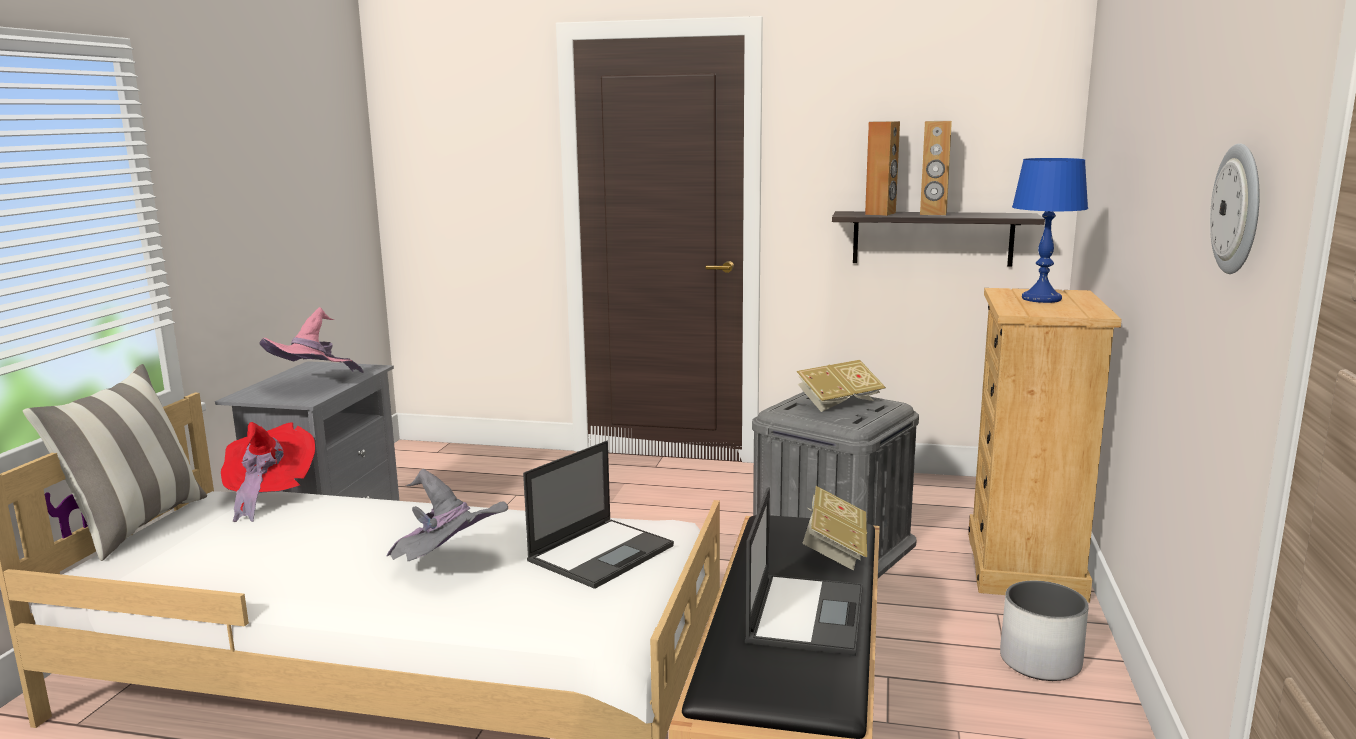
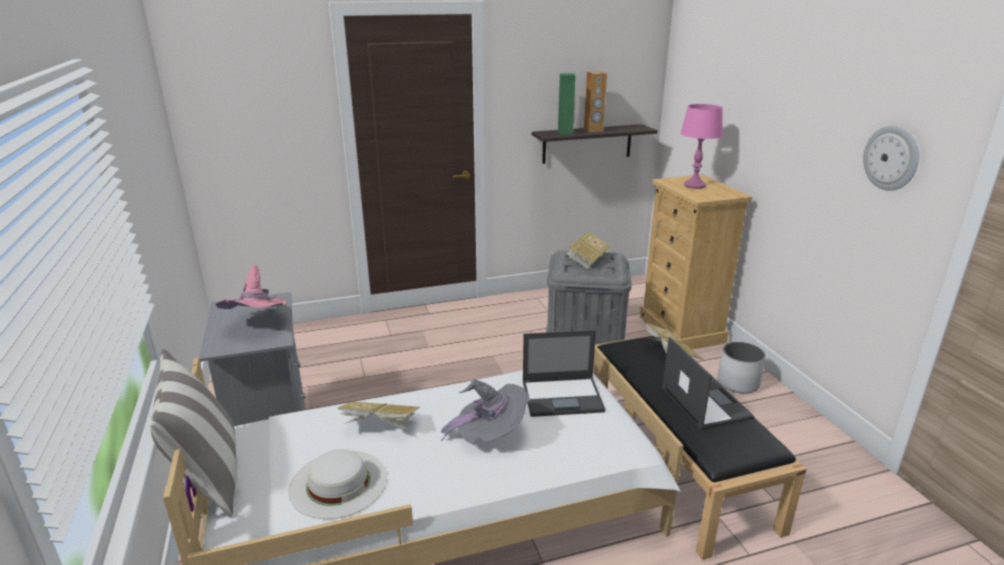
camera: 30 degrees left, 10 degrees up
(229, 562) = (338, 483): none -> white hat
(268, 496) = (284, 421): red hat -> none
(346, 526) = (380, 427): none -> book
(602, 552) = (563, 396): laptop -> laptop turned 75 degrees clockwise
(880, 214) = (565, 133): brown speaker -> green speaker
(1041, 299) = (694, 185): blue table lamp -> pink table lamp

